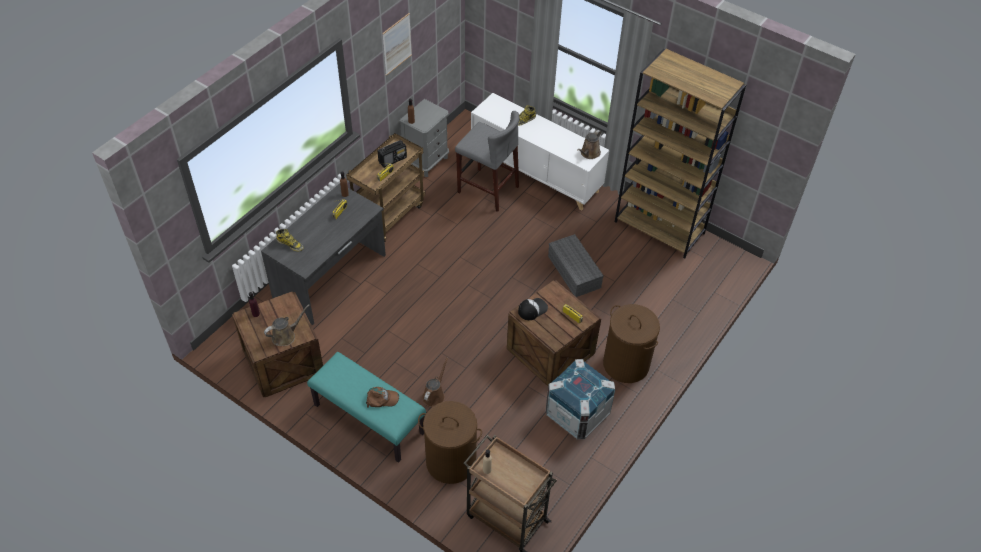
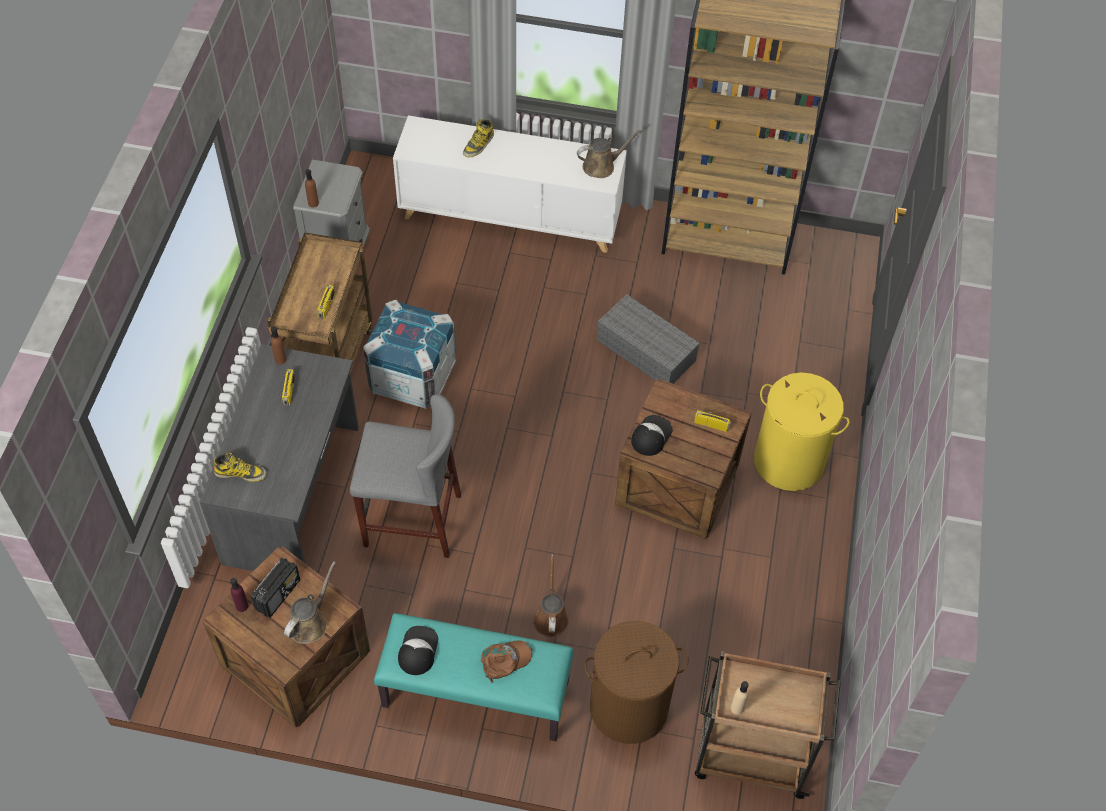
camera: 25 degrees left, 5 degrees up
(337, 375) = (417, 650): none -> cap
(393, 160) = (324, 277): radio -> radio (278, 594)
(397, 44) = (273, 91): picture -> none
(488, 189) = (455, 267): grey stool -> grey stool (412, 520)
(577, 413) = (762, 561): crate -> crate (412, 377)
(589, 153) = (602, 166): brown watering can -> brown watering can turned 120 degrees counterclockwise
(625, 364) = (788, 461): brown laundry basket -> yellow laundry basket

